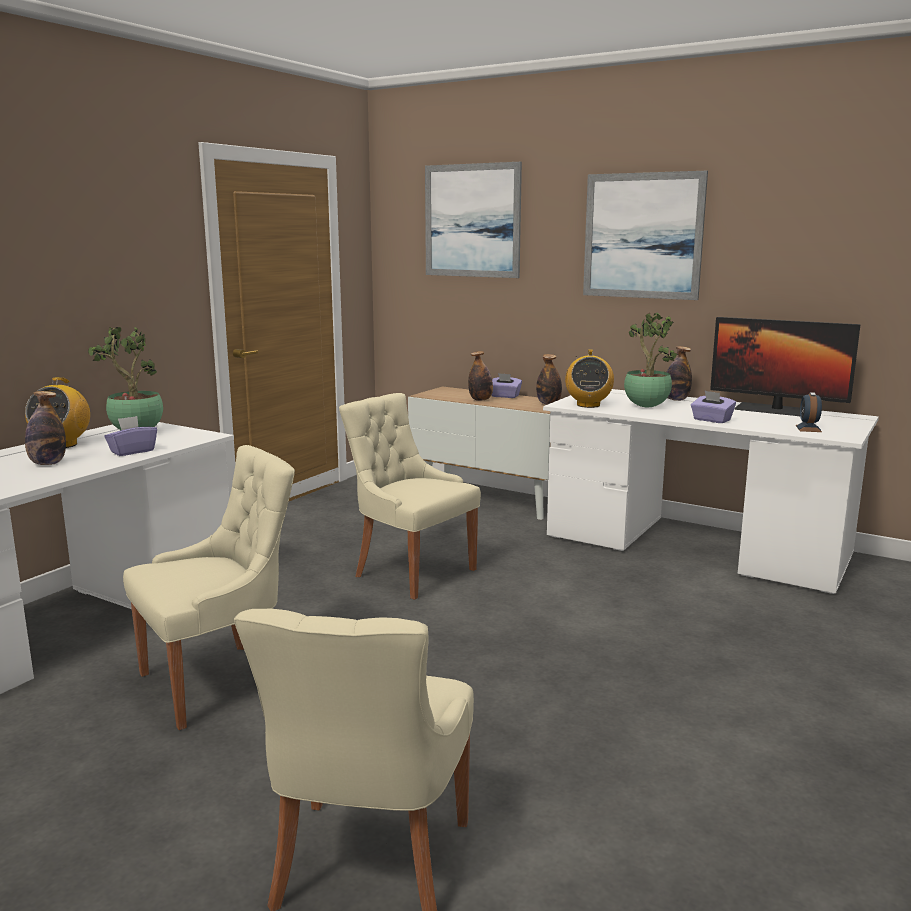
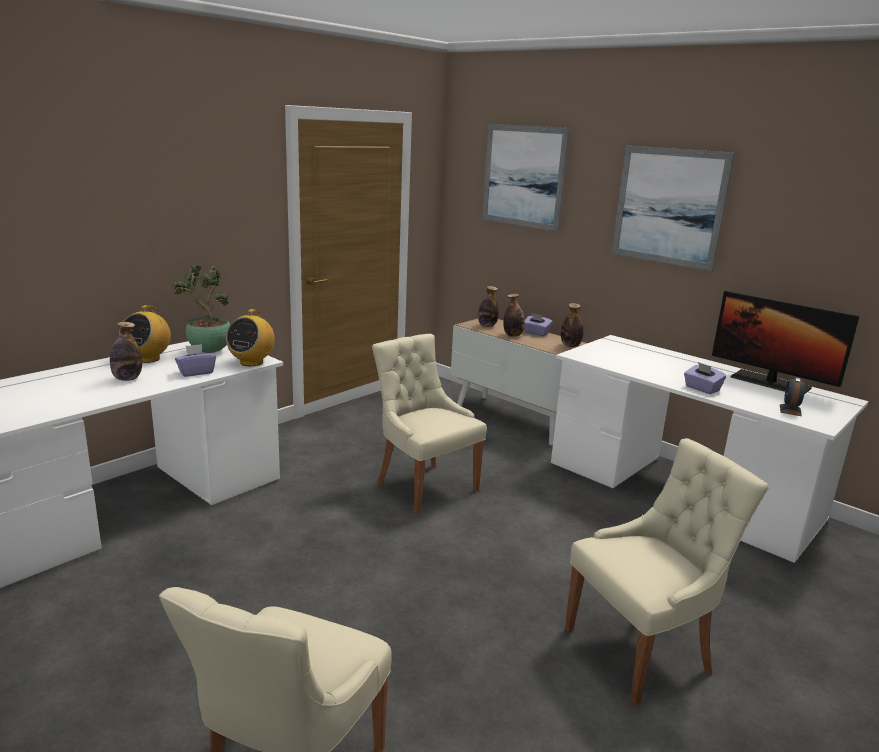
camera: 10 degrees right, 5 degrees up
(219, 681) = (236, 573): beige chair -> beige chair (642, 649)
(588, 405) = (597, 357): radio -> radio (251, 362)
(645, 406) = (648, 365): potted plant -> none
(676, 399) = (680, 359): bottle -> bottle (487, 325)

